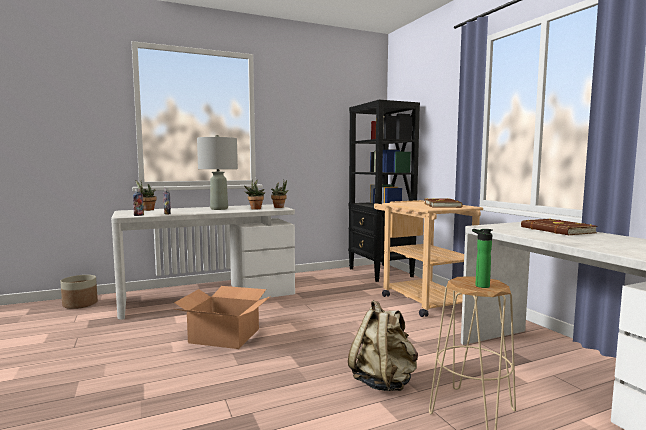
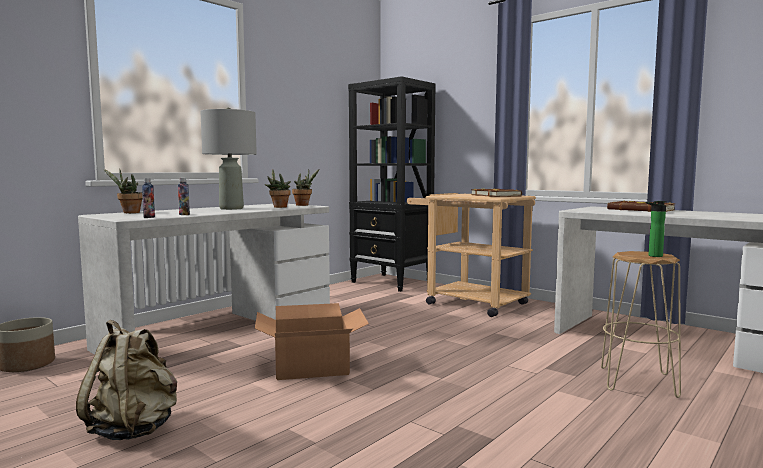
camera: 25 degrees left, 0 degrees up
(383, 382) = (538, 375): beige backpack -> beige backpack (134, 429)

